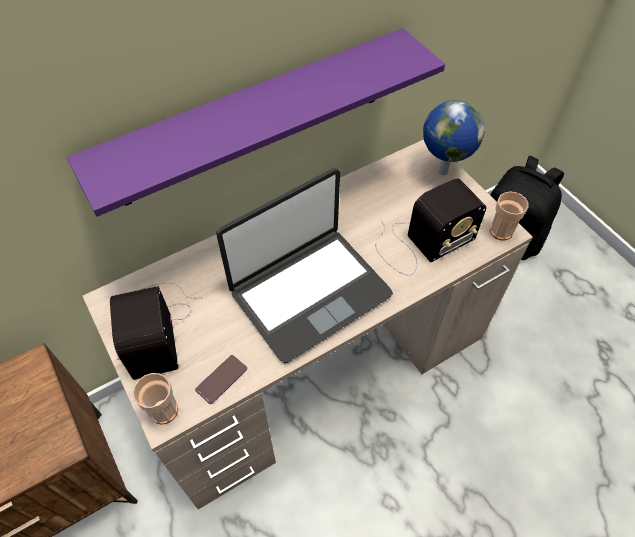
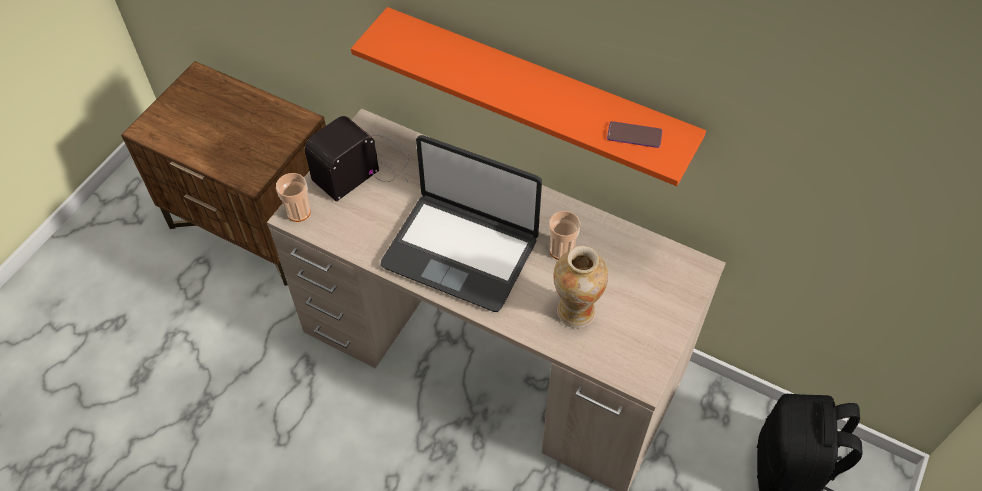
camera: 60 degrees right, 0 degrees up
(221, 379) = (344, 233): phone -> phone (634, 135)
(254, 118) = (537, 93): purple shelf -> orange shelf
(421, 243) = (576, 312): radio -> vase
(441, 171) = (682, 293): globe -> none
(501, 231) = (640, 375): cup -> cup (561, 250)

